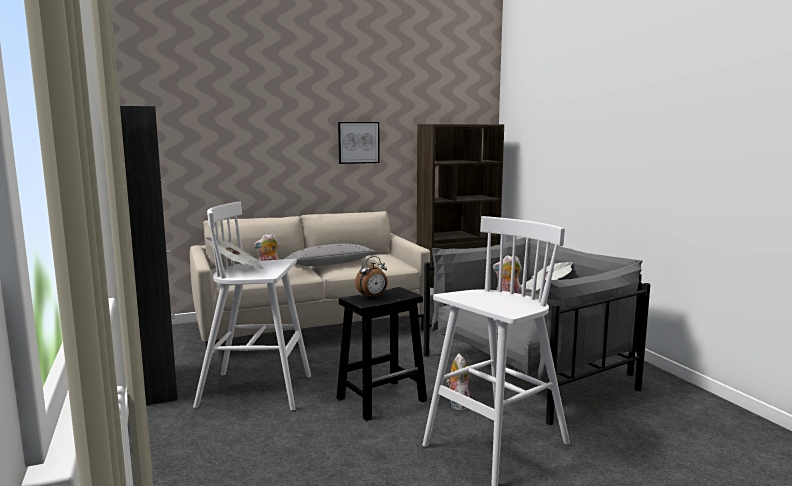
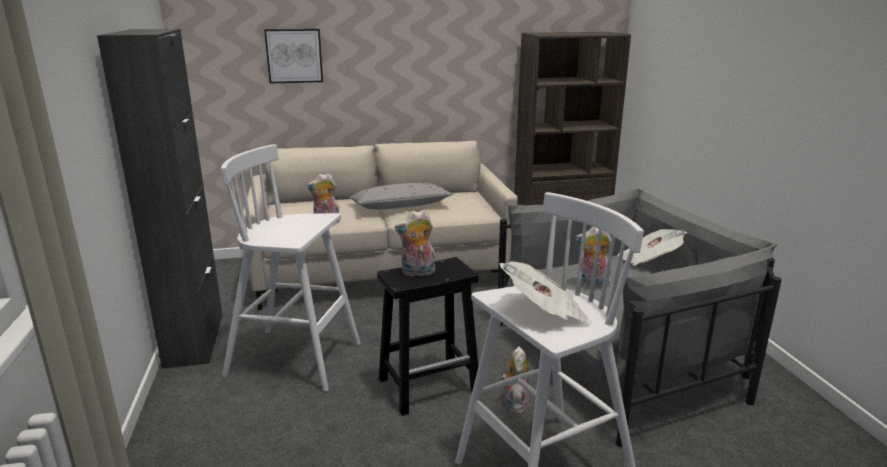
camera: 10 degrees right, 10 degrees up
(237, 268) = (266, 226): newspaper -> newspaper (545, 313)
(358, 142) = (447, 56): picture -> picture (294, 56)
(373, 297) = (417, 273): alarm clock -> plush toy

